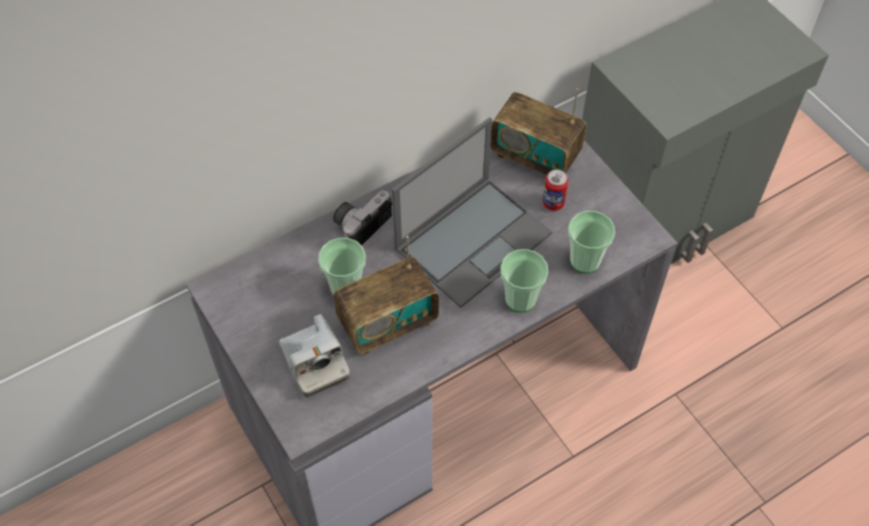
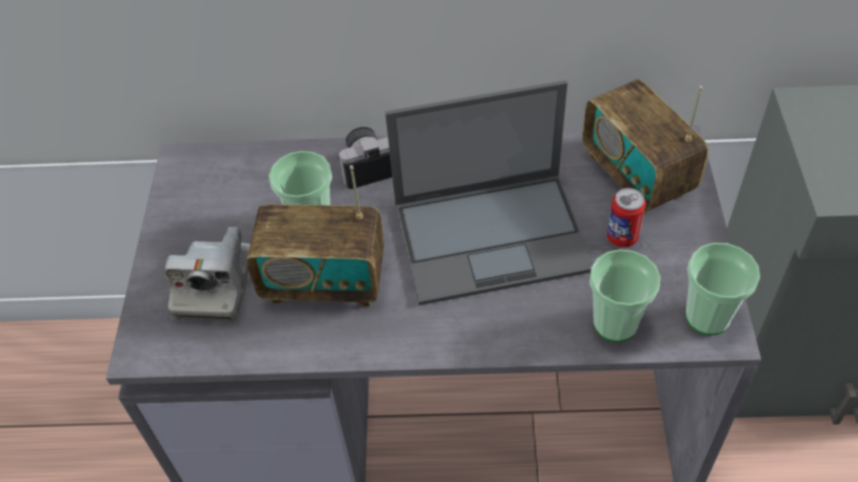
camera: 35 degrees right, 5 degrees down
(520, 299) = (499, 330): cup -> cup (707, 317)

